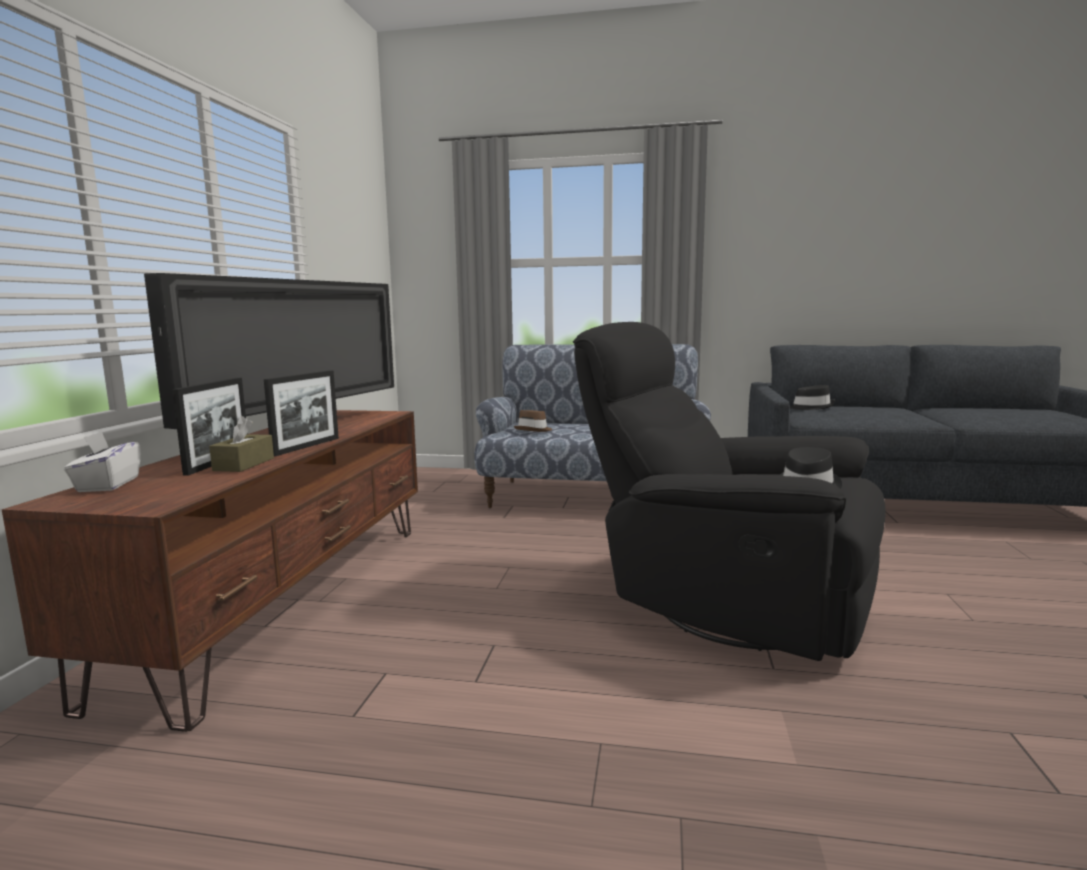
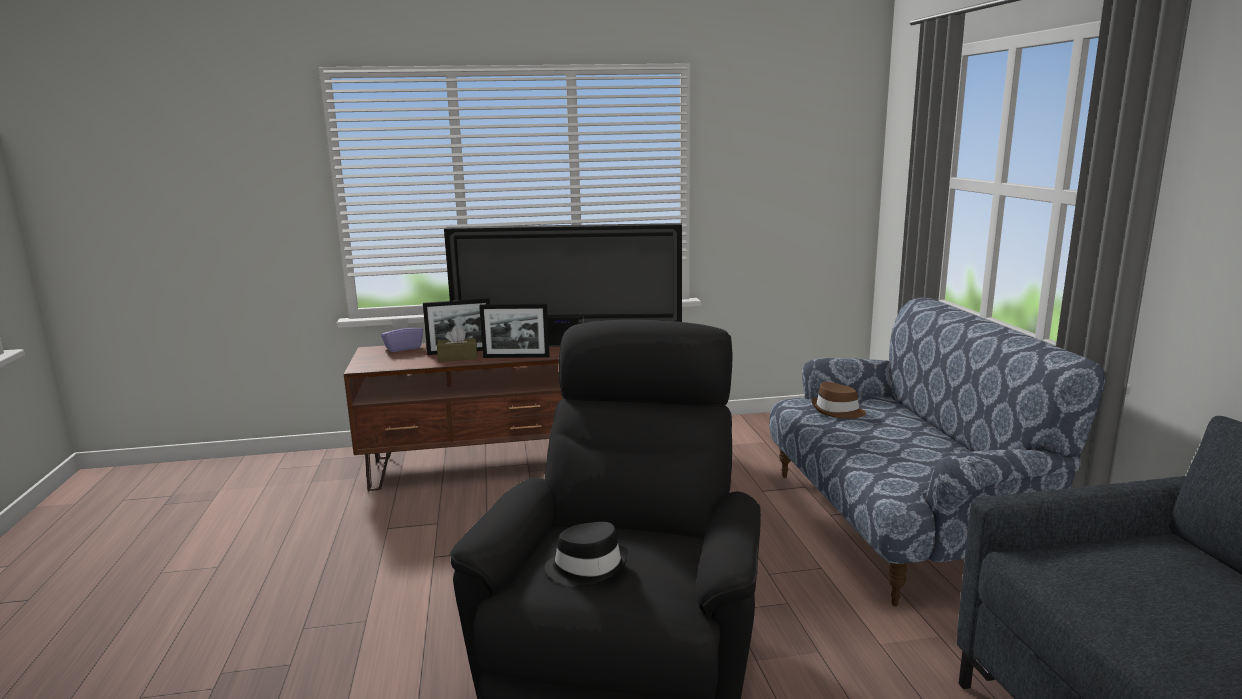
camera: 70 degrees right, 5 degrees up
(107, 485) = (403, 348): white tissue box -> purple tissue box
(811, 407) = (1149, 555): black hat -> none

